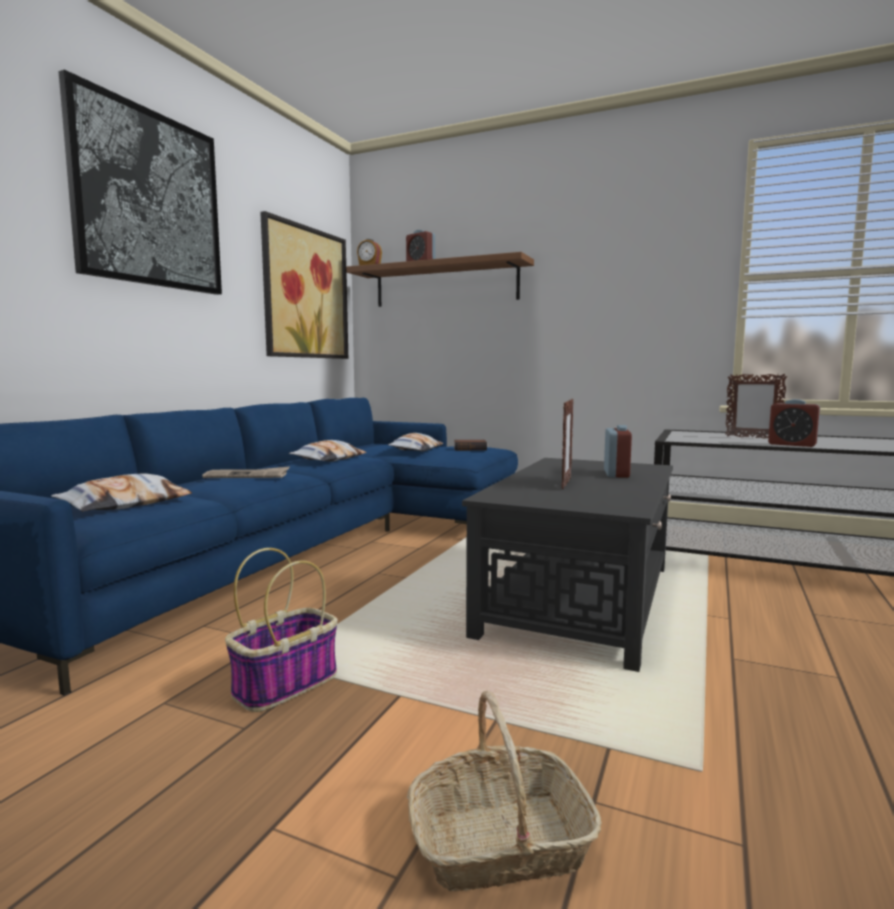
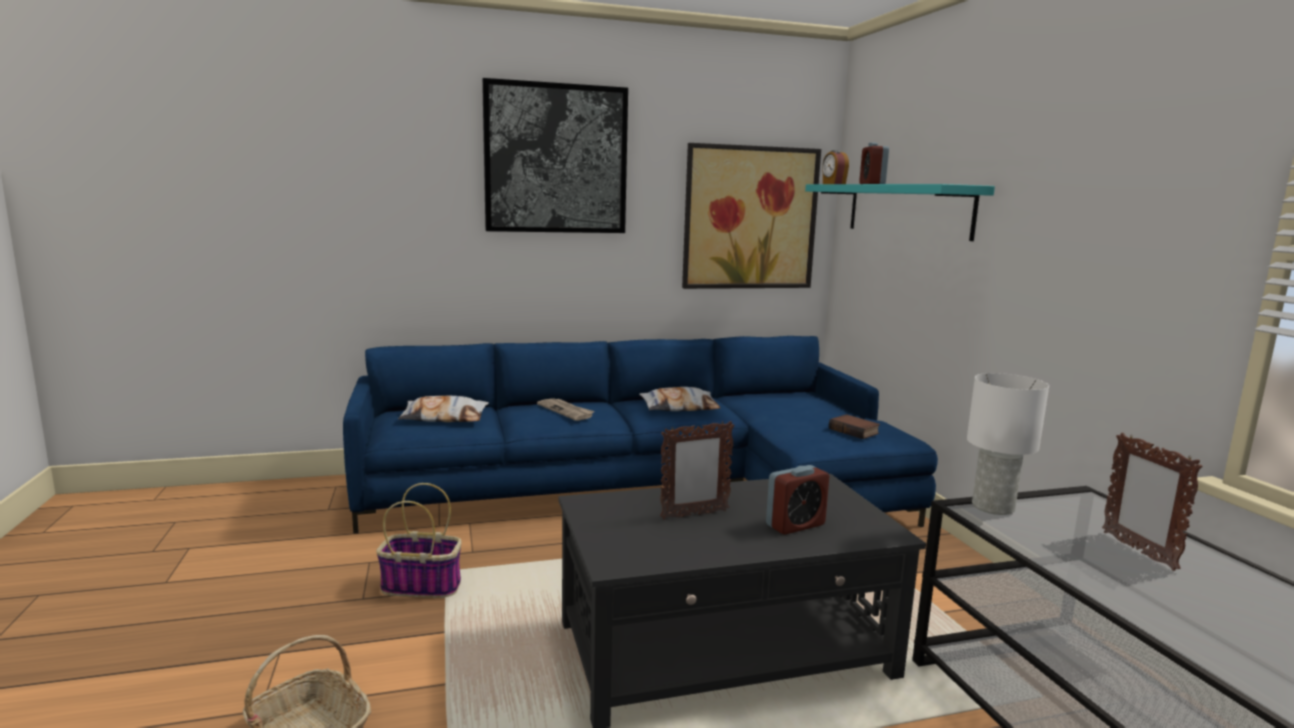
camera: 50 degrees right, 5 degrees up
(416, 450) = (796, 415): pillow -> none
(445, 284) = (907, 210): brown shelf -> turquoise shelf
(676, 438) = (991, 506): none -> white table lamp
(792, 444) = (1116, 586): alarm clock -> none

